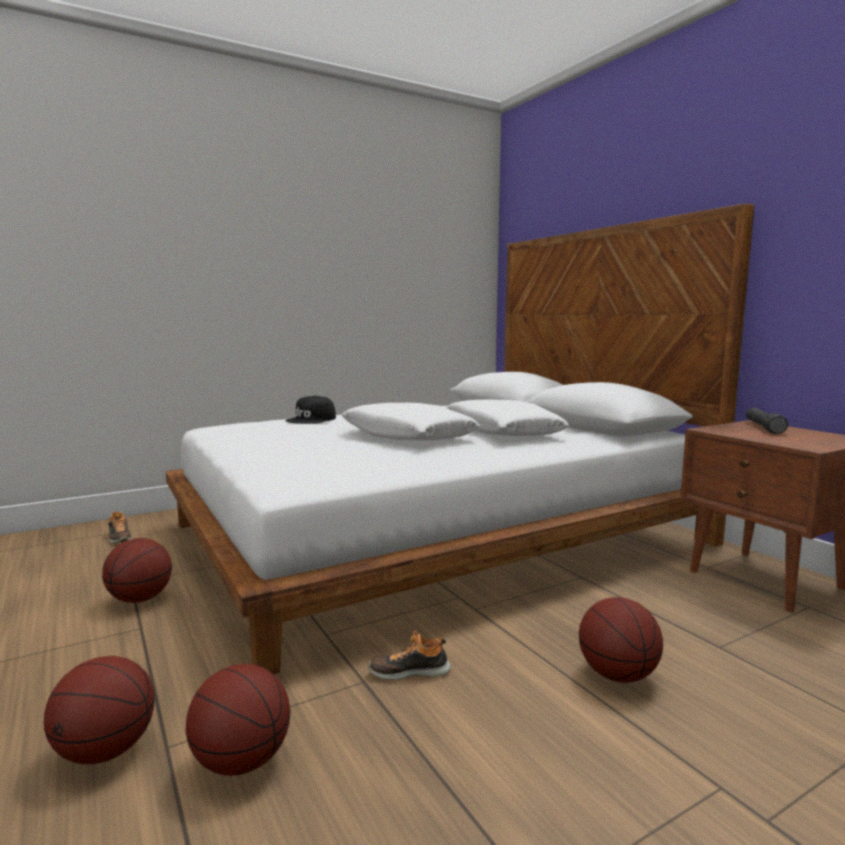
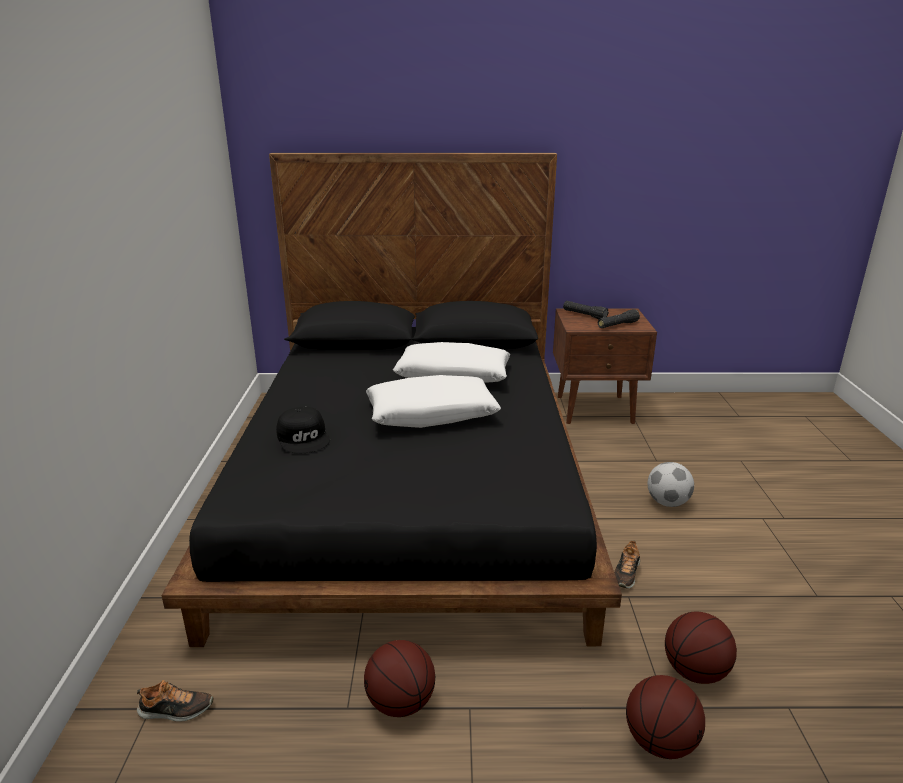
camera: 60 degrees left, 15 degrees up
(434, 534) = (411, 487): white bed -> black bed
(617, 675) = (667, 502): basketball -> football
(777, 439) = (617, 325): none -> black flashlight

